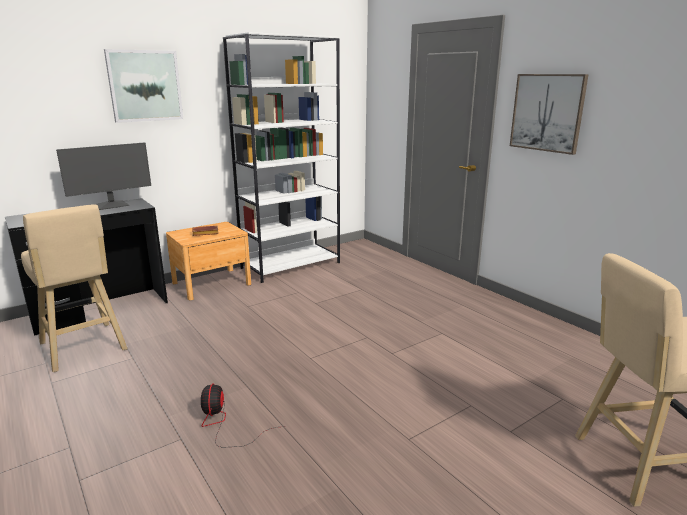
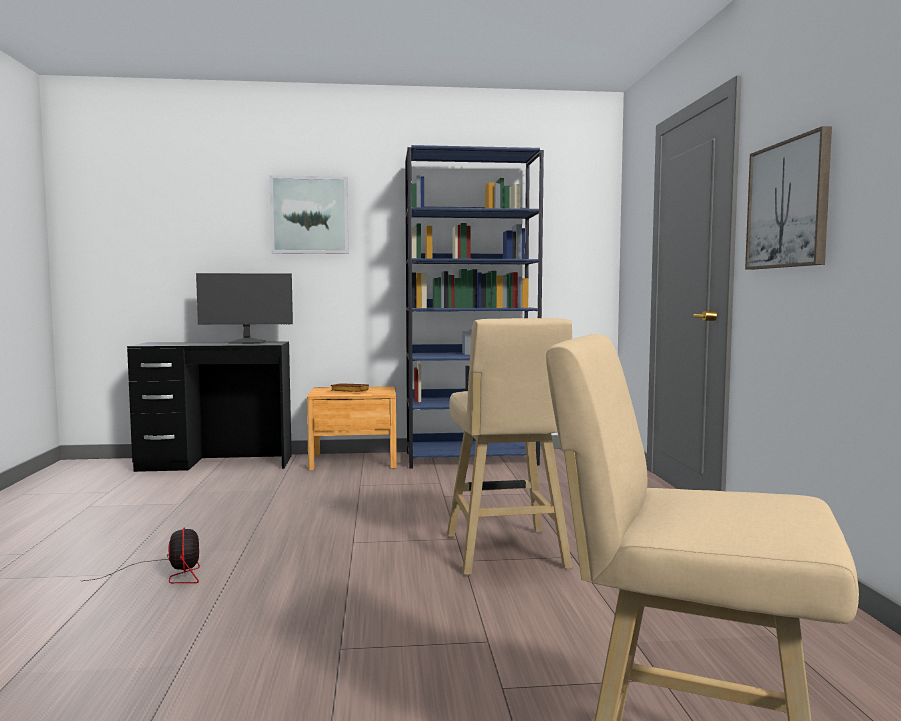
camera: 30 degrees right, 15 degrees down
(84, 348) = (154, 488): beige stool -> beige stool (506, 554)
(224, 424) = (168, 574): fan -> fan turned 135 degrees clockwise
(291, 265) = (471, 458): white bookcase -> blue bookcase

